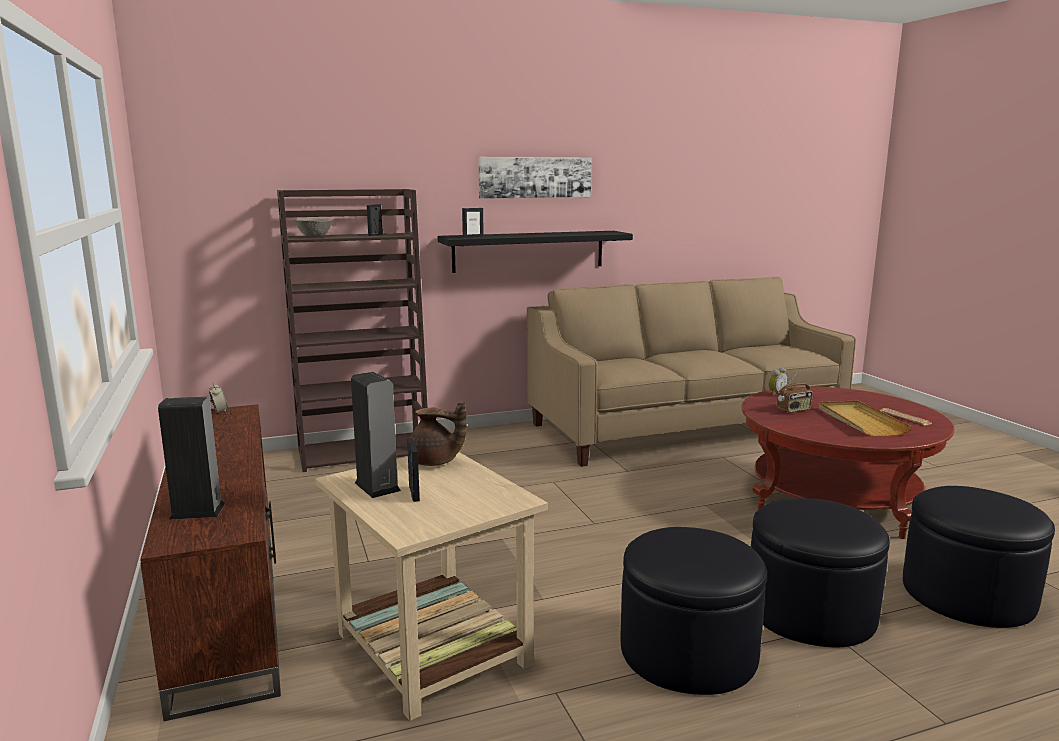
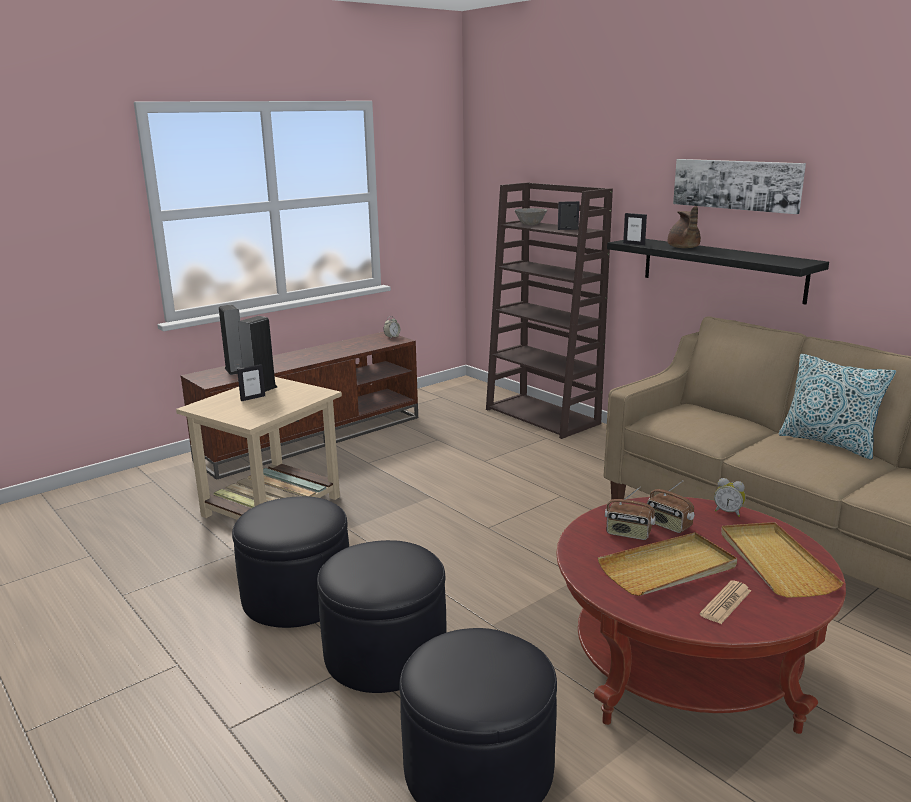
camera: 70 degrees right, 5 degrees up
(435, 462) = (307, 393): brown teapot -> brown teapot (683, 248)
(689, 351) = (828, 443): none -> pillow
(806, 421) = (628, 534): none -> radio
(850, 399) = (774, 562): none -> beige tray

